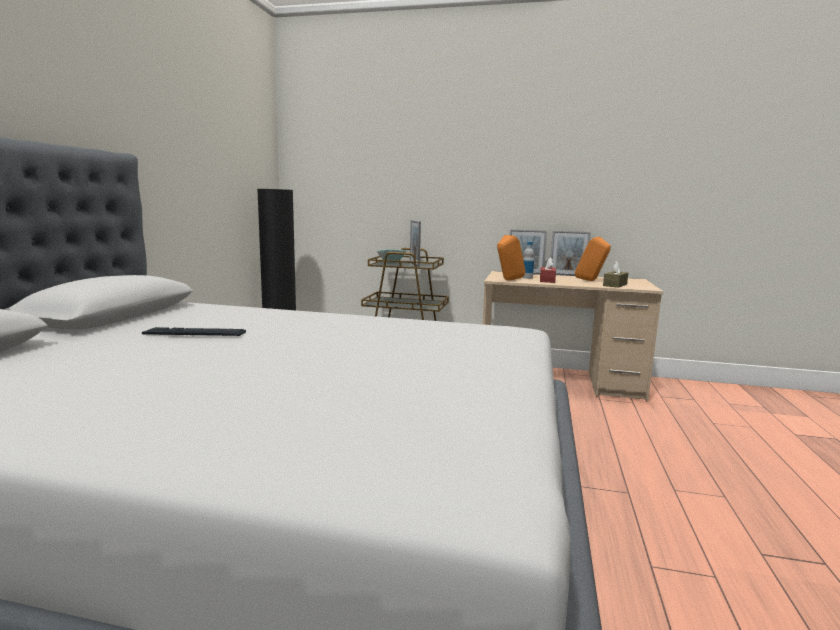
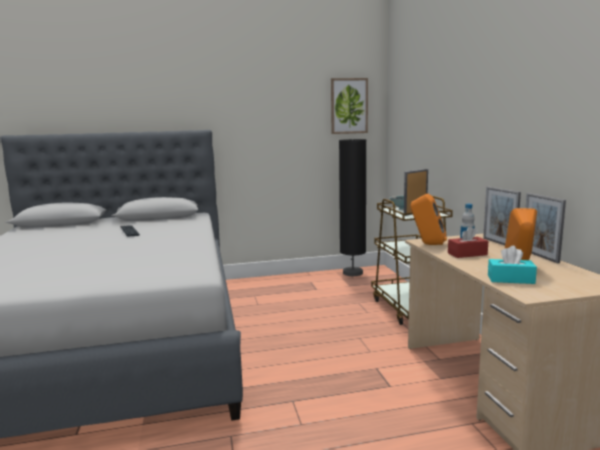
camera: 65 degrees right, 0 degrees up
(254, 146) = (349, 106): none -> picture
(615, 285) = (510, 279): brown tissue box -> turquoise tissue box

